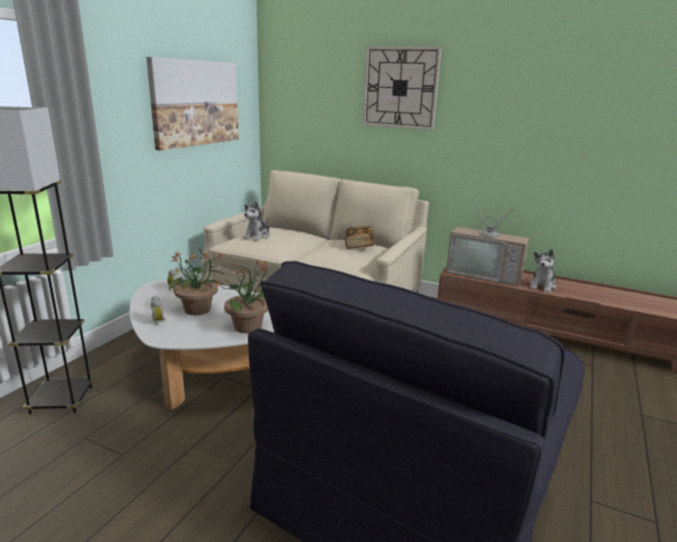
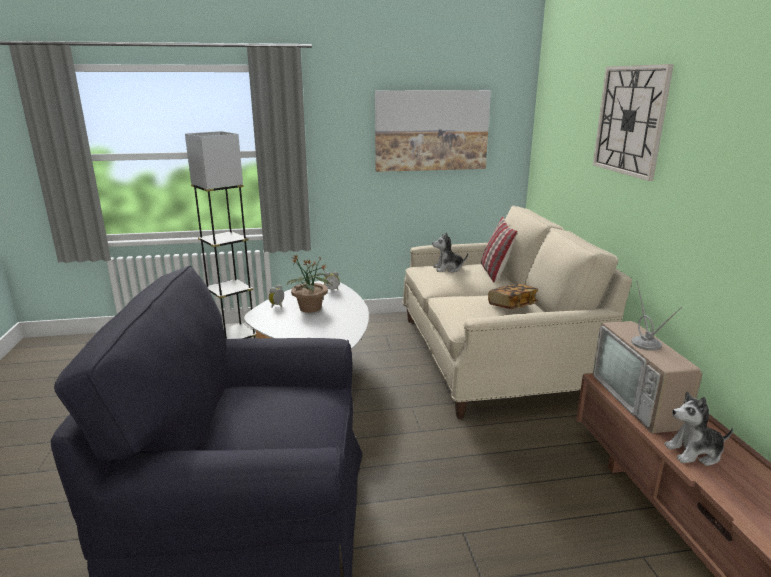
camera: 55 degrees right, 0 degrees up
(249, 326) = (308, 332): potted plant -> none
(291, 230) = (494, 273): none -> pillow

